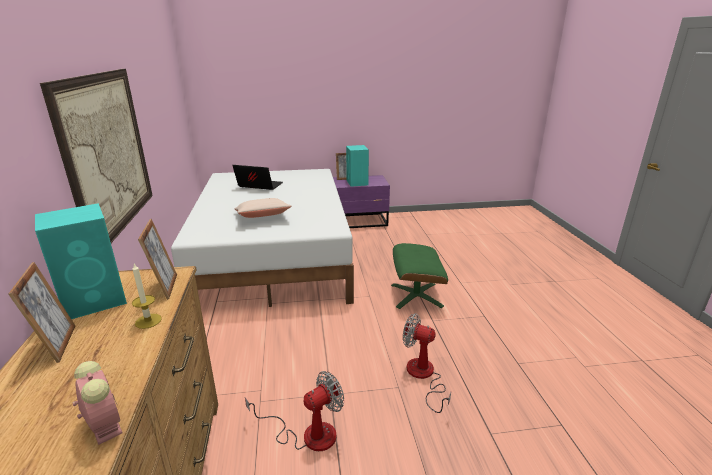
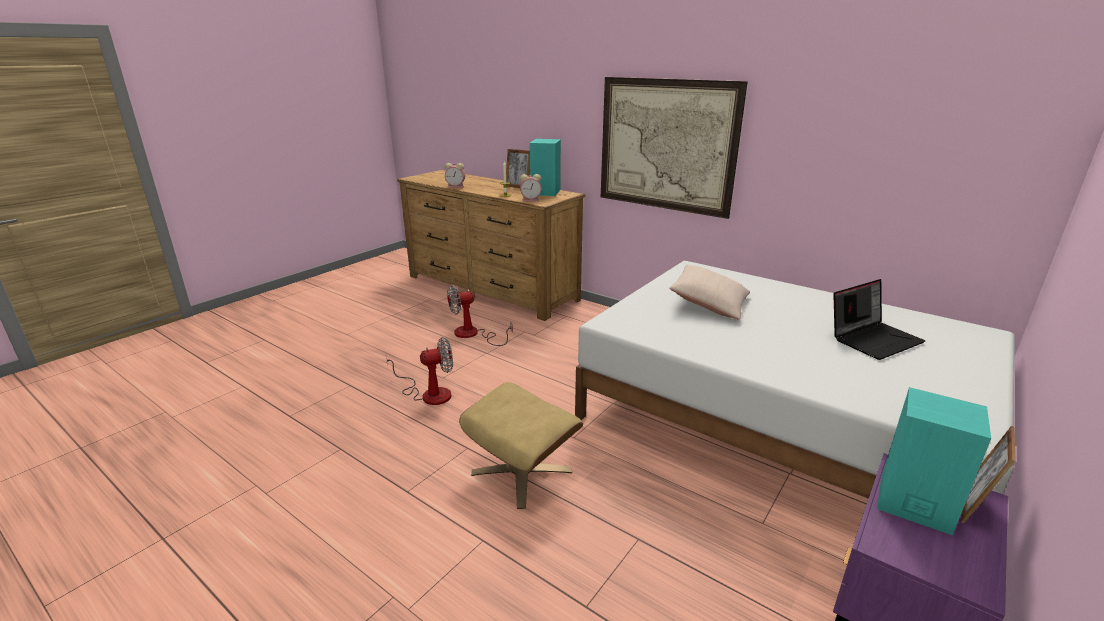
camera: 135 degrees right, 0 degrees up
(165, 287) = (531, 200): picture frame -> alarm clock
(308, 434) = (473, 334): fan -> fan turned 60 degrees clockwise
(416, 295) = (522, 471): green ottoman -> beige ottoman

